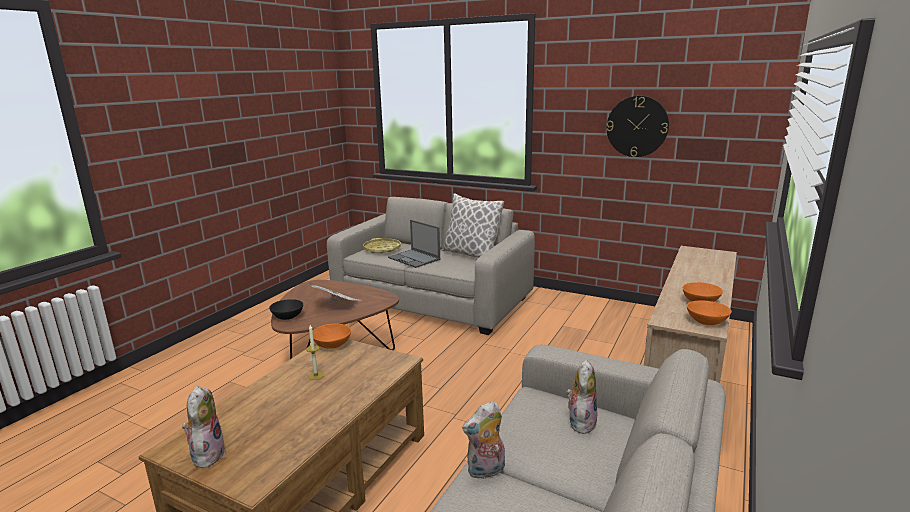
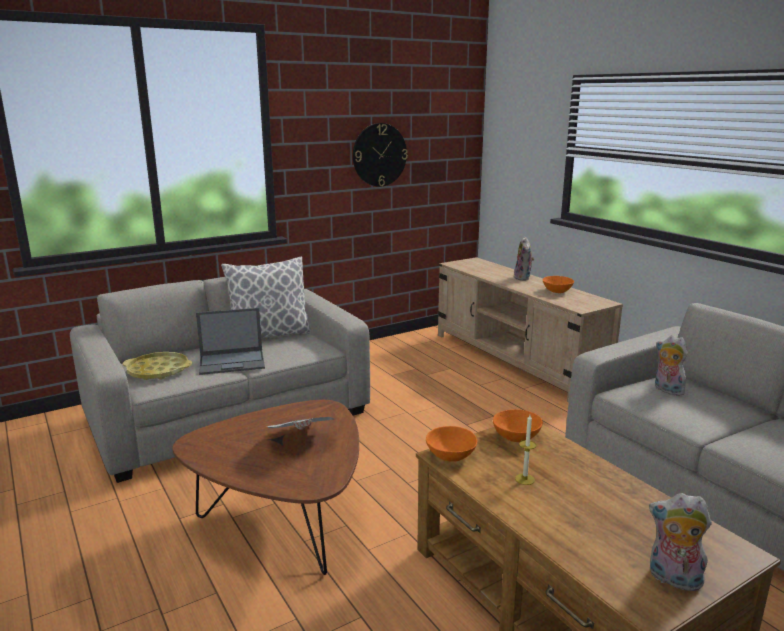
camera: 60 degrees left, 0 degrees up
(287, 317) = (290, 482): black bowl -> none
(486, 471) = (724, 441): plush toy -> plush toy (523, 278)
(707, 321) = (593, 300): orange bowl -> orange bowl (517, 436)

